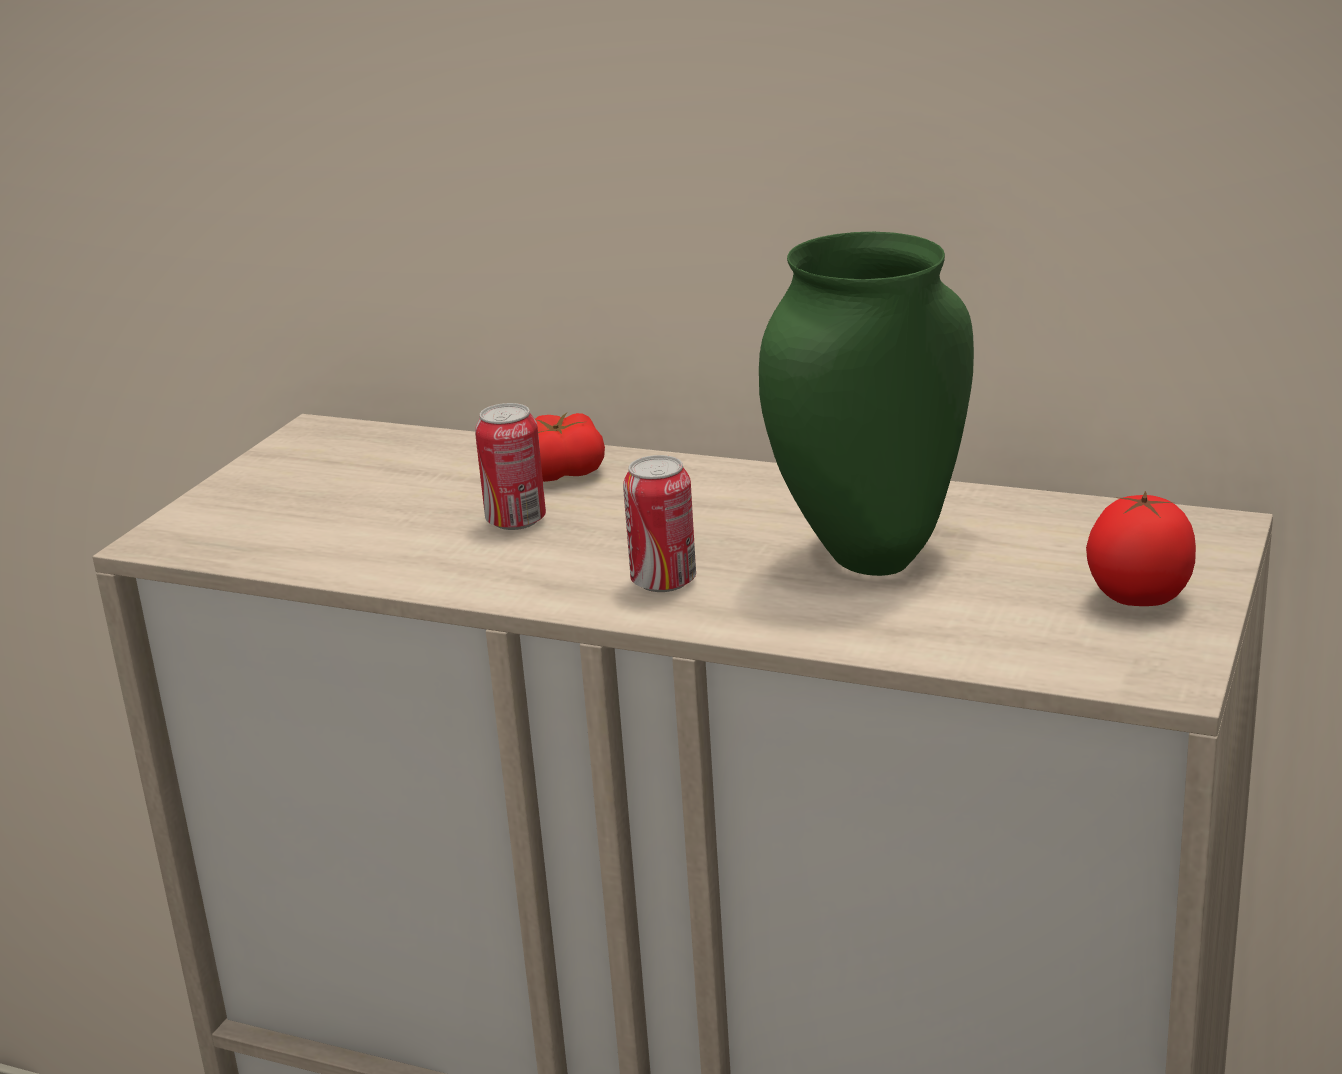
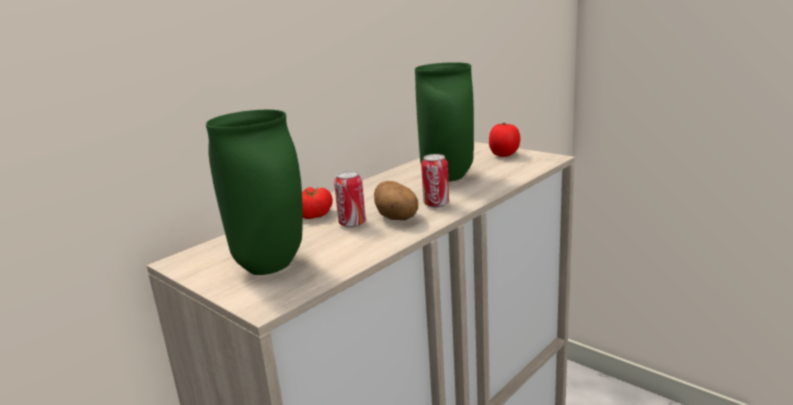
camera: 70 degrees left, 5 degrees down
(304, 504) = (272, 265): none -> green vase
(561, 558) = (397, 218): none -> potato

